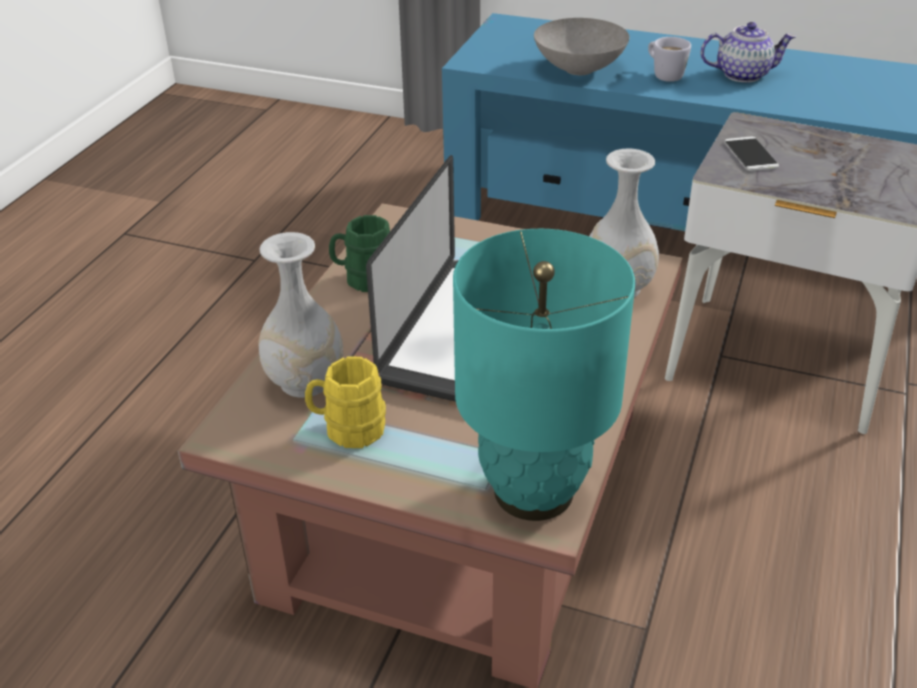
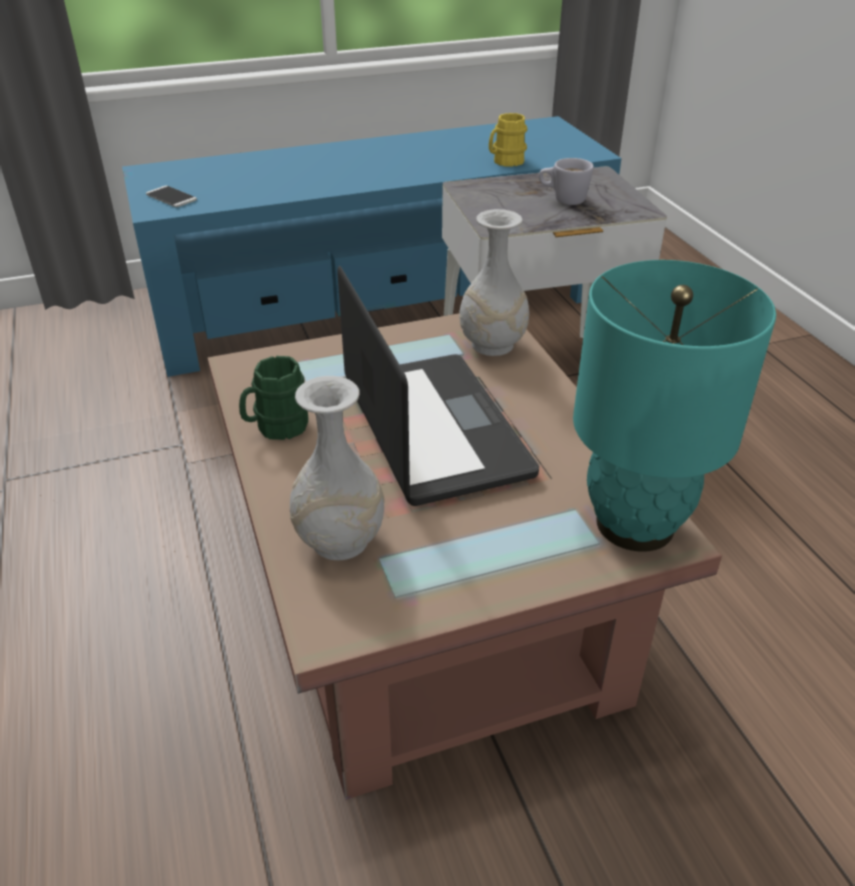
camera: 40 degrees left, 0 degrees up
(347, 429) = (432, 560): yellow mug -> yellow mug (505, 162)
(581, 69) = (263, 190): grey bowl -> none
(663, 75) = (335, 175): white mug -> white mug (562, 200)
(743, 74) = (393, 159): teapot -> none
(750, 155) = (497, 207): phone -> phone (171, 197)

